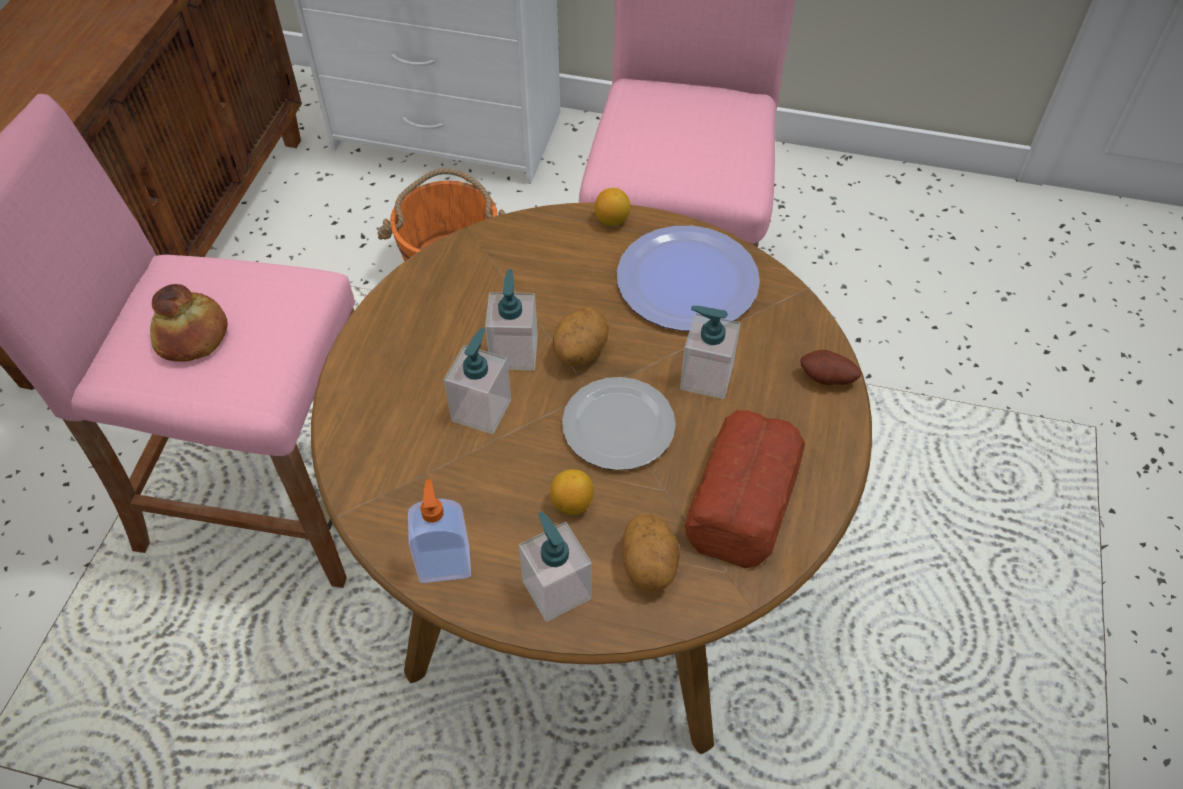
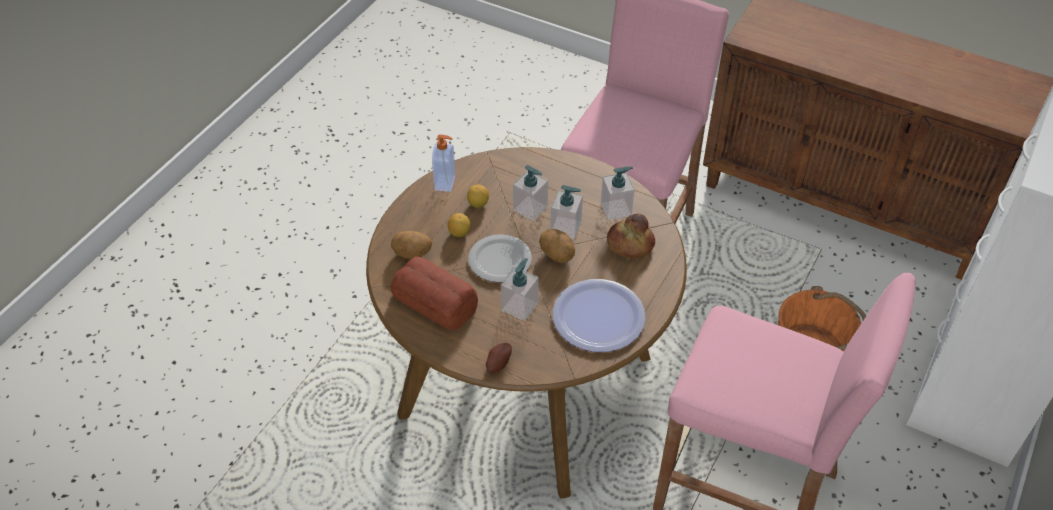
camera: 105 degrees right, 5 degrees down
(193, 335) = (627, 117): bread -> bread (629, 244)
(556, 589) = (415, 218): soap dispenser -> soap dispenser (616, 209)
(612, 220) = (662, 292): lemon -> lemon (478, 204)

